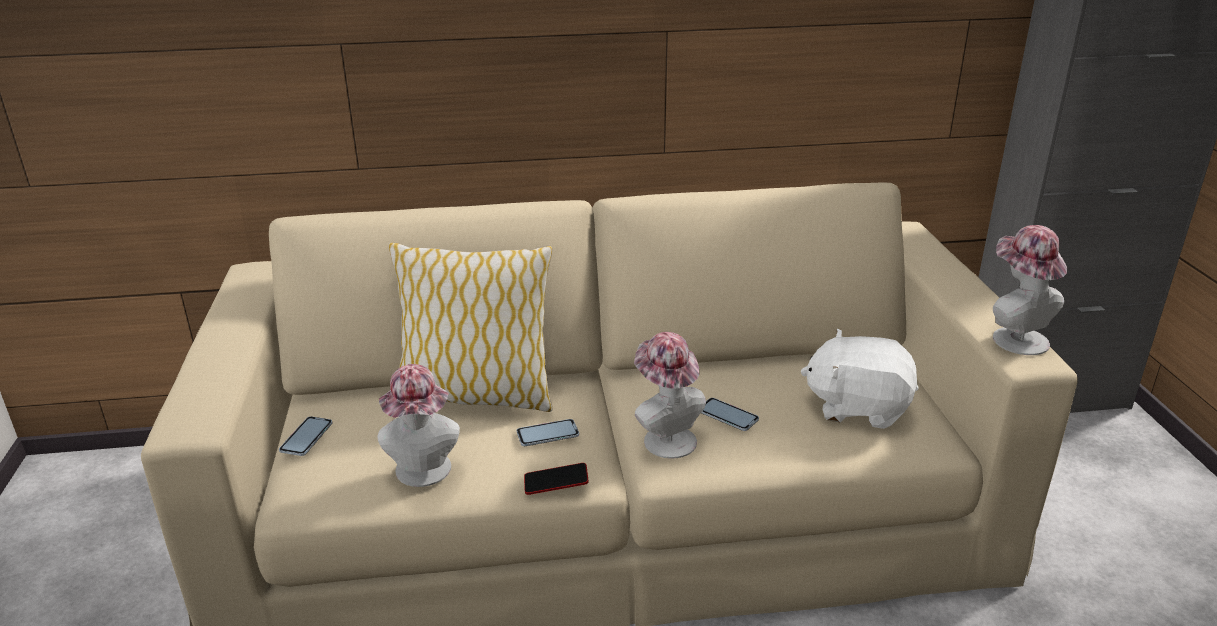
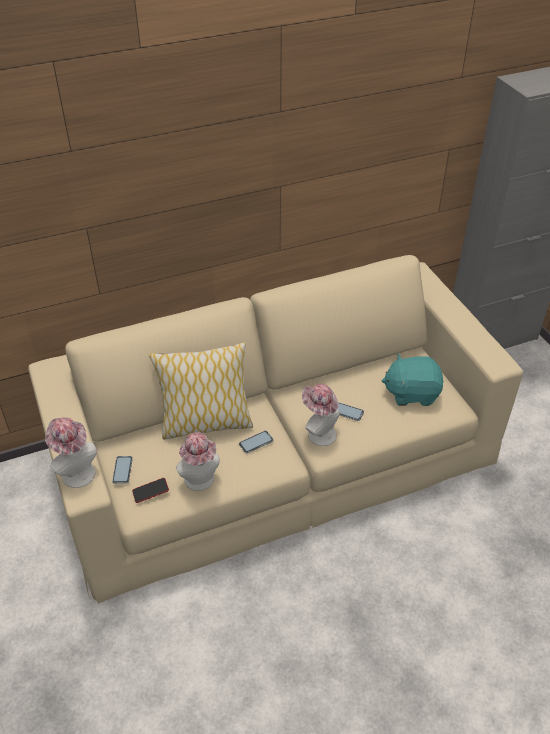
camera: 15 degrees left, 15 degrees up
(556, 483) = (272, 472): phone -> phone (150, 492)
(857, 407) = (411, 393): white plush toy -> turquoise plush toy
(1014, 337) = (490, 350): hat -> hat (76, 471)

